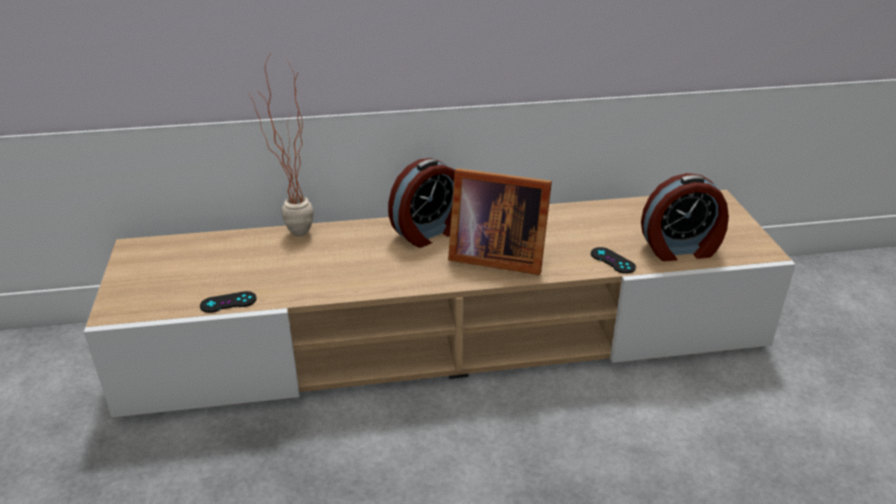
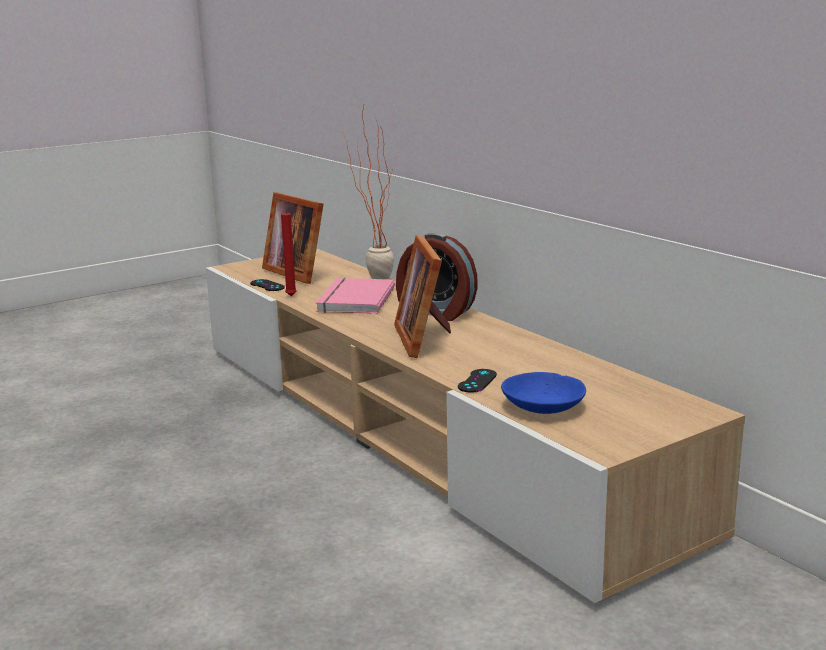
camera: 65 degrees right, 15 degrees down
(203, 272) = (297, 272): none -> picture frame
(289, 294) = (292, 296): none -> red candle
(344, 262) = (353, 300): none -> pink book
(680, 249) = (544, 407): alarm clock -> blue bowl

